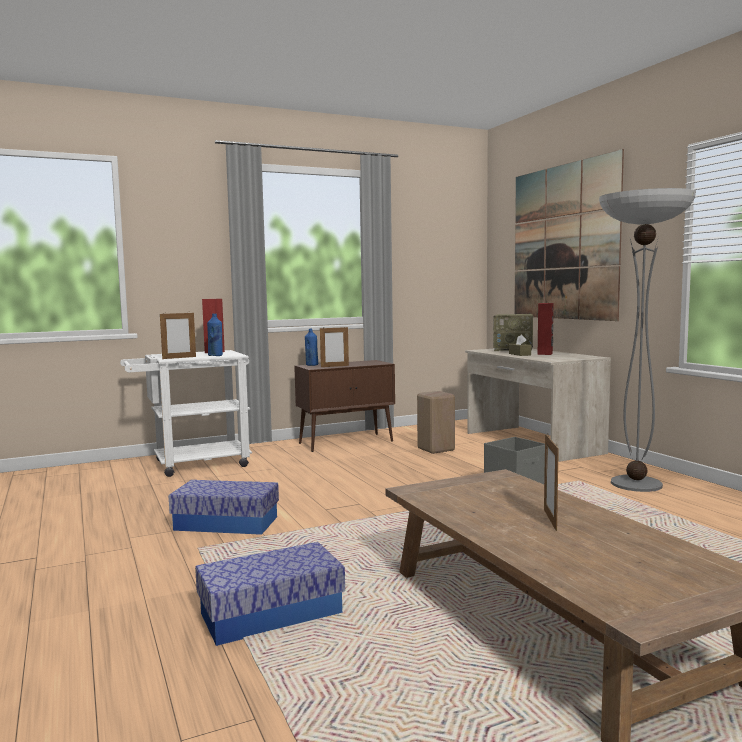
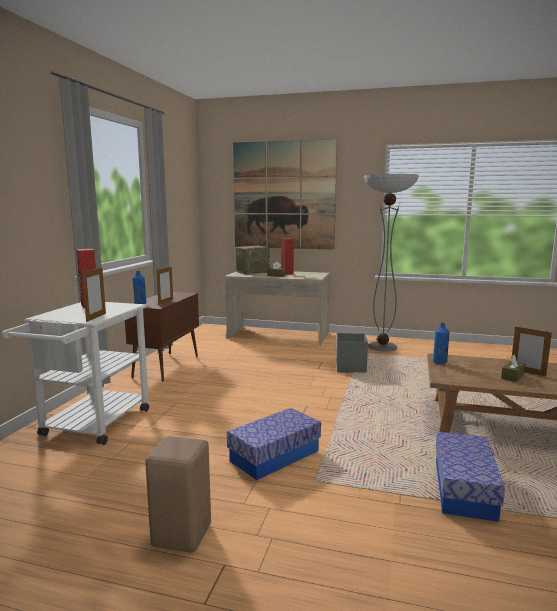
camera: 50 degrees left, 5 degrees up
(215, 356) = (119, 309): blue bottle -> blue bottle (439, 362)
(434, 449) = (240, 354): beige stool -> beige stool (180, 536)
(504, 515) = (512, 376): none -> brown tissue box

